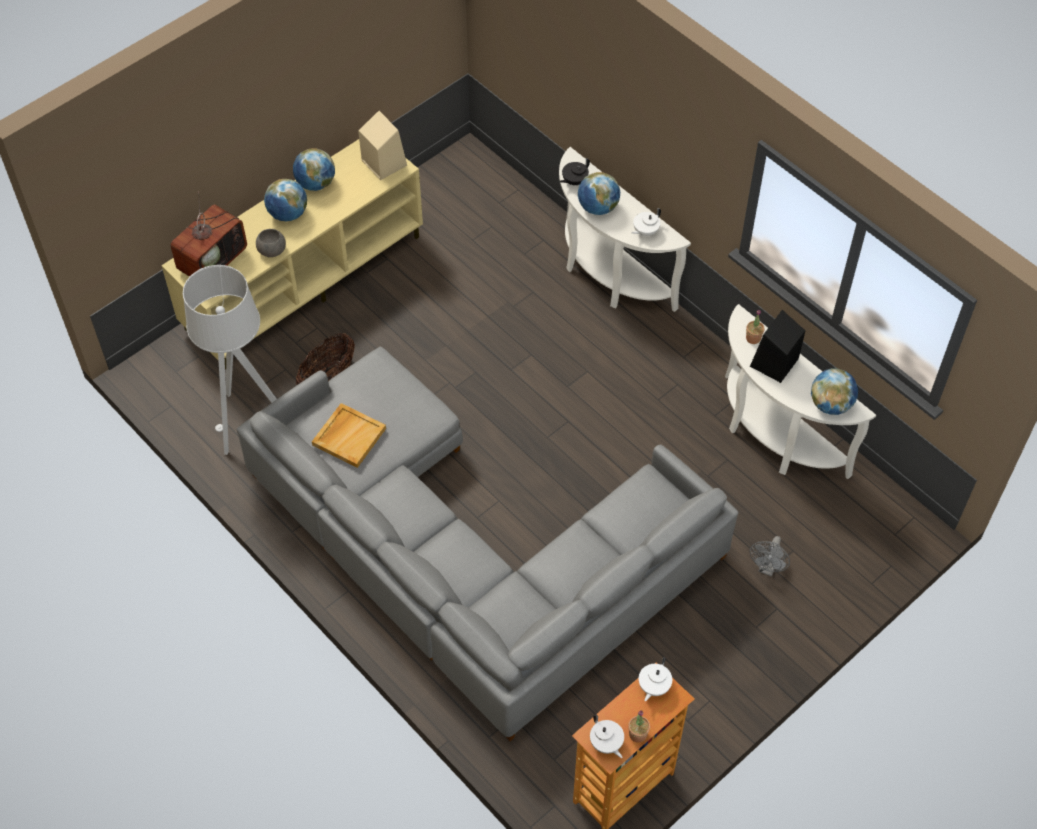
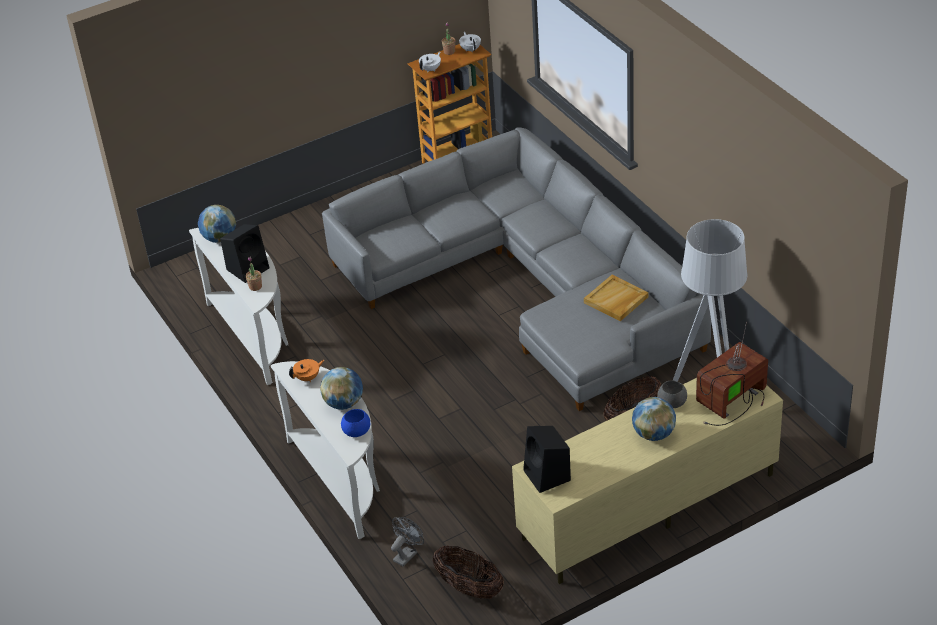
camera: 165 degrees left, 15 degrees down
(315, 184) = (622, 461): globe -> none
(383, 162) = (548, 476): beige speaker -> black speaker
(457, 189) = (469, 588): none -> basket
(574, 181) = (357, 430): black teapot -> blue bowl
(645, 231) = (308, 378): white teapot -> orange teapot
(767, 568) = (304, 256): grey fan -> grey fan (407, 554)

